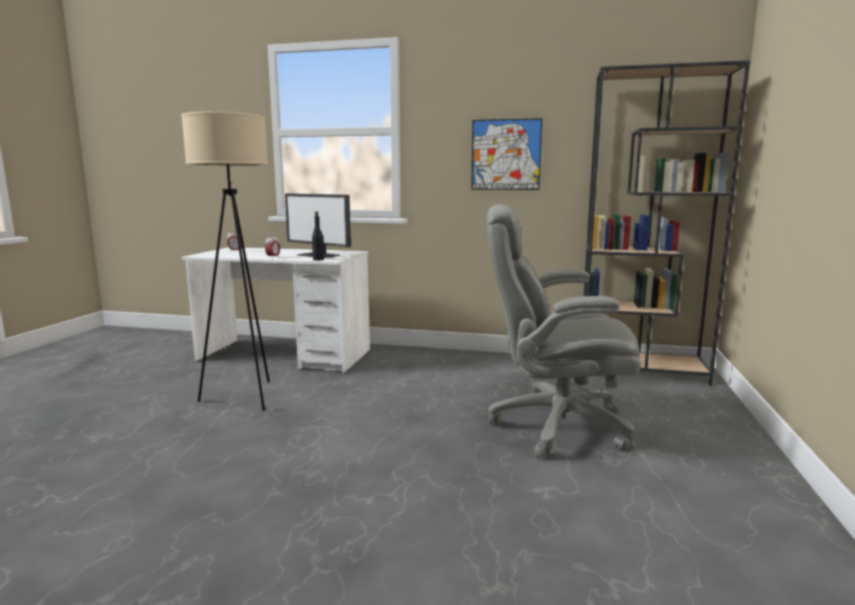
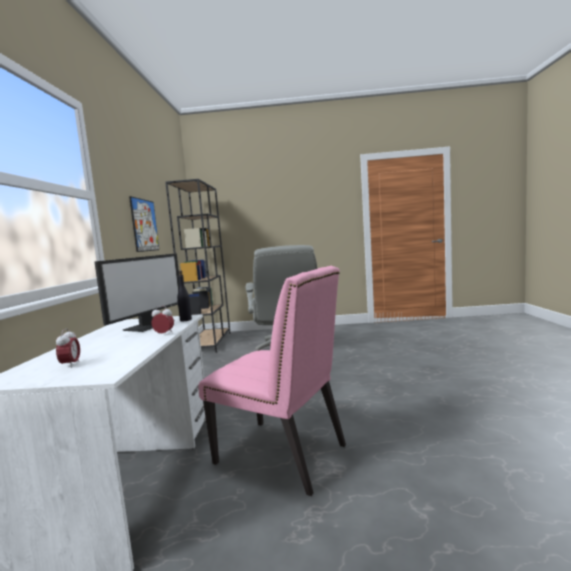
camera: 100 degrees left, 5 degrees down
(245, 397) = (279, 454): beige floor lamp -> pink chair

